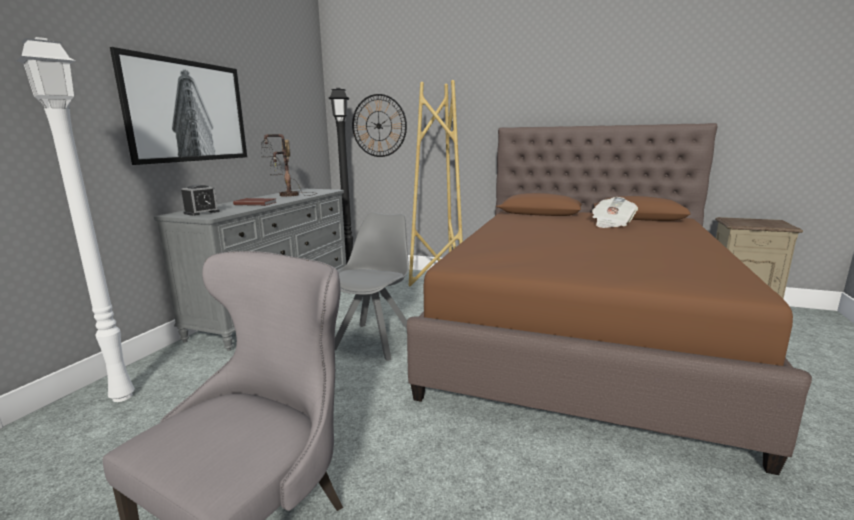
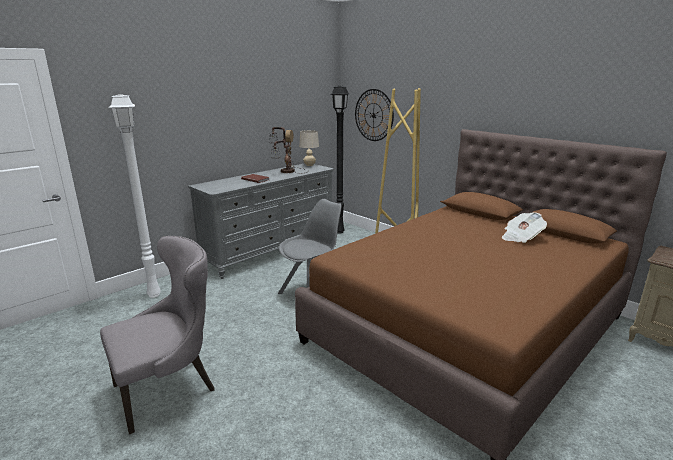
camera: 25 degrees right, 5 degrees up
(188, 111) = (217, 115): picture -> none
(202, 212) = (215, 186): alarm clock -> none
(308, 189) = (309, 165): none -> beige table lamp

